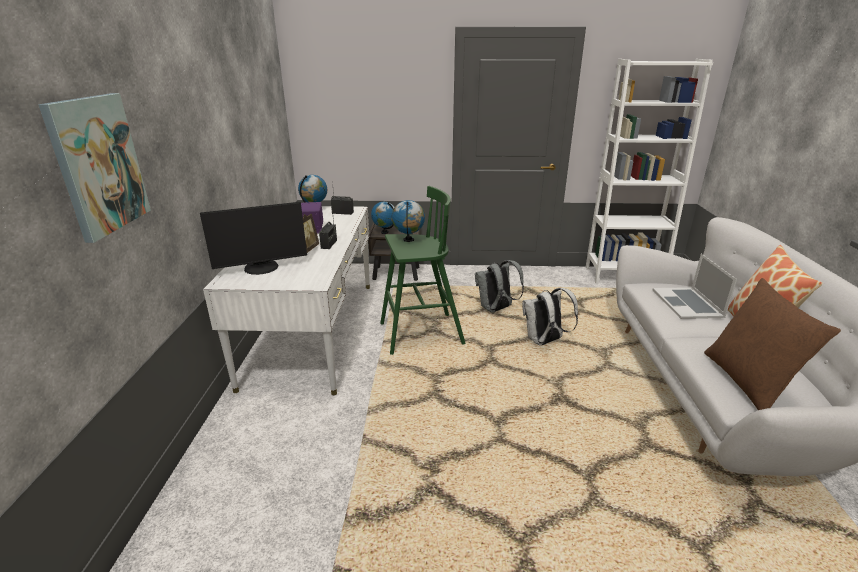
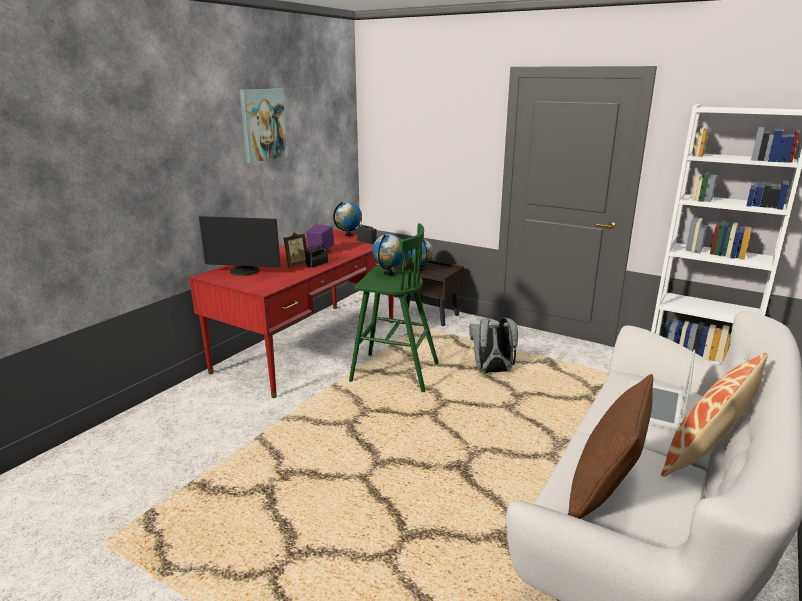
camera: 30 degrees right, 5 degrees down
(98, 165) = (97, 168): picture -> picture (263, 124)
(313, 330) = (309, 345): white desk -> red desk
(544, 341) = (508, 413): white backpack -> none

